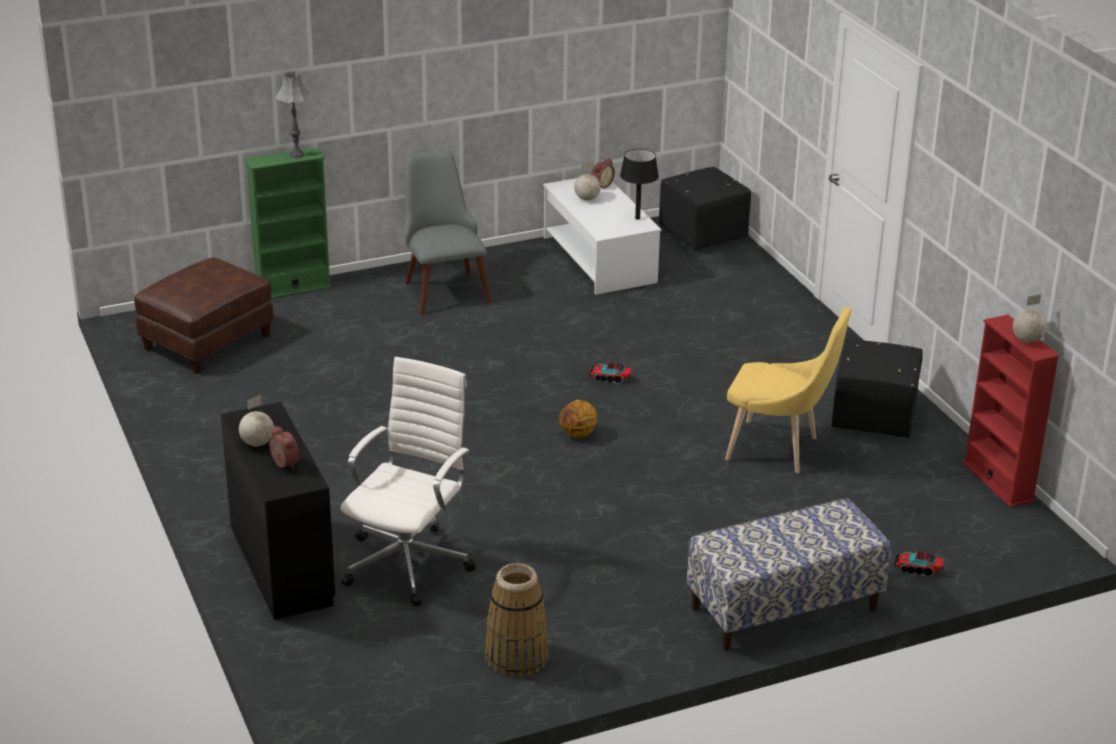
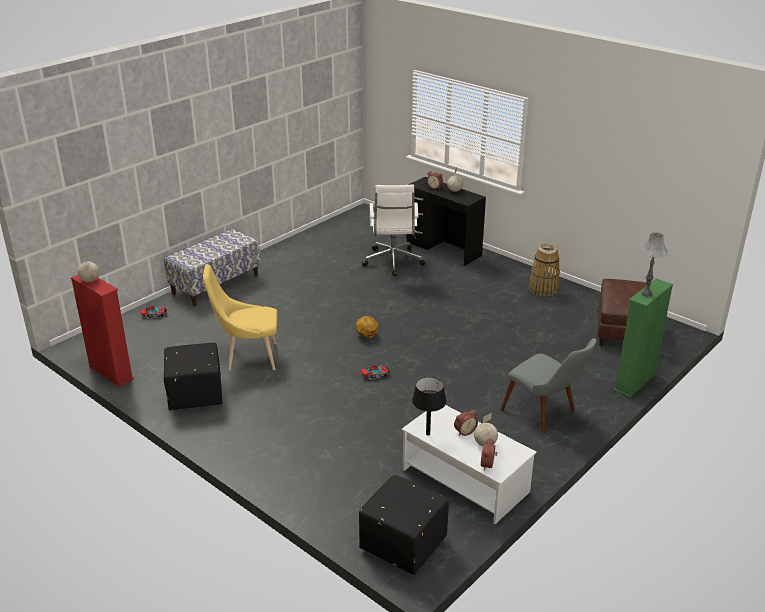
camera: 155 degrees right, 0 degrees up
(516, 656) = (319, 244): basket -> basket (543, 289)
(597, 212) = (464, 431): none -> alarm clock

